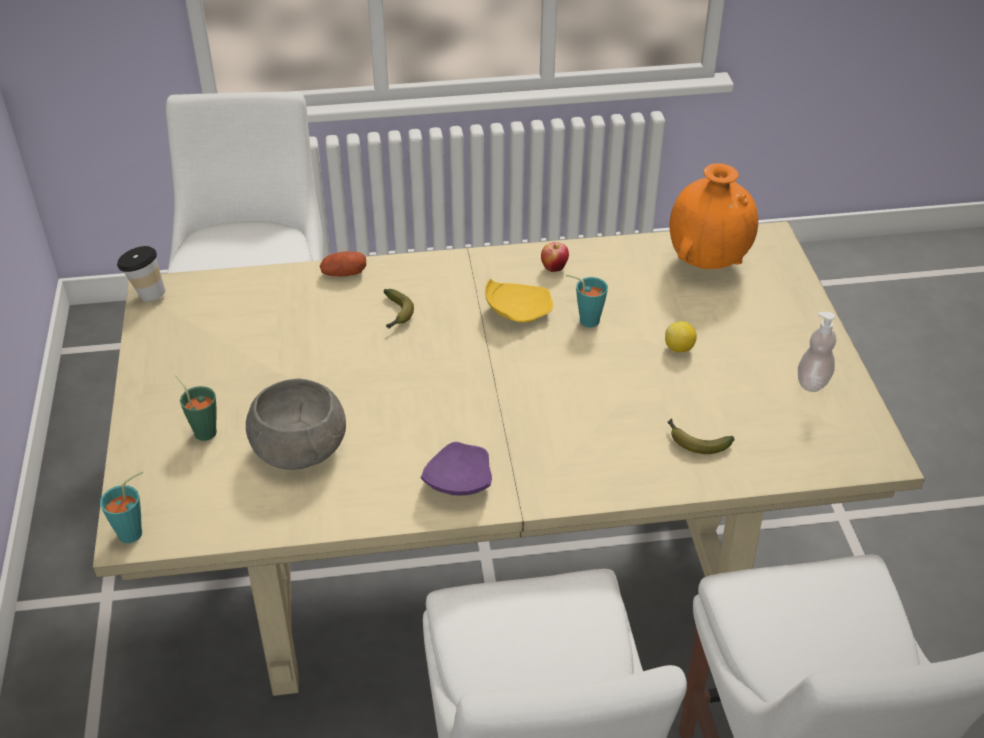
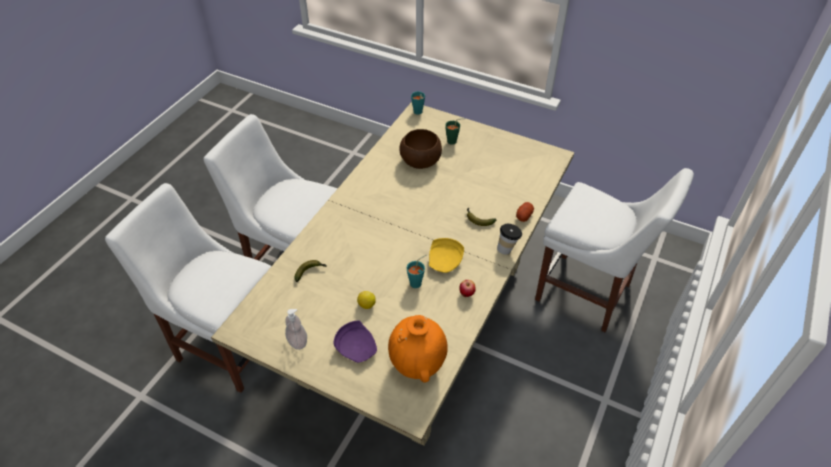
camera: 125 degrees right, 5 degrees up
(146, 294) = (555, 152): cup -> cup (507, 248)
(301, 448) = (420, 160): grey bowl -> brown bowl
(457, 482) = (363, 191): purple plate -> purple plate (357, 347)

